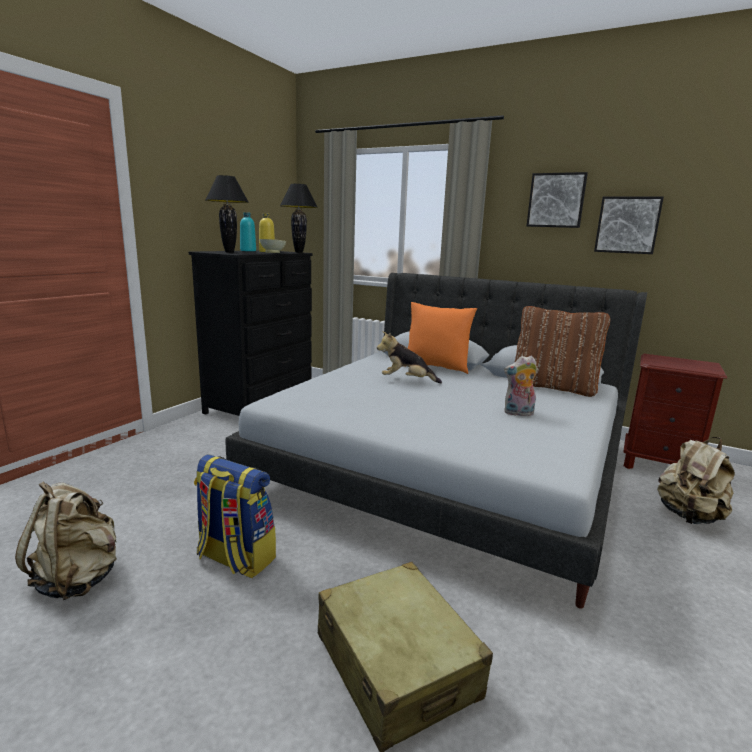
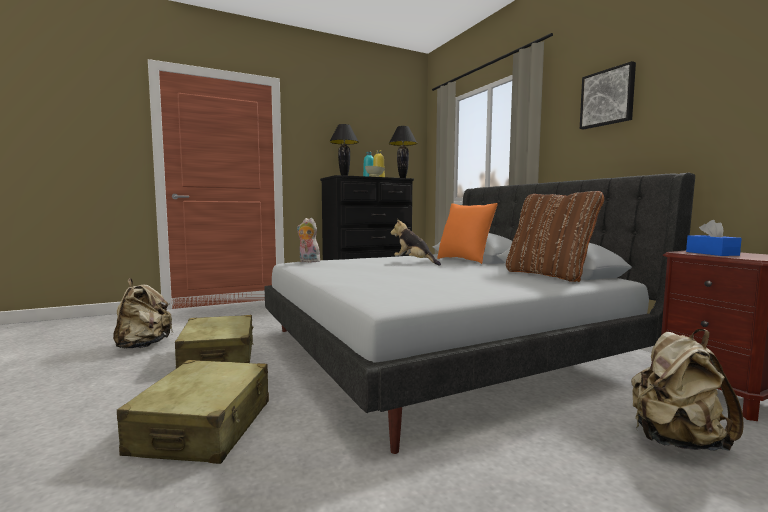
camera: 35 degrees right, 10 degrees down
(235, 558) = (218, 357): backpack -> beige suitcase
(518, 413) = (456, 281): plush toy -> plush toy (308, 261)
(627, 225) = (683, 105): picture -> none
(672, 363) = (711, 253): none -> blue tissue box

